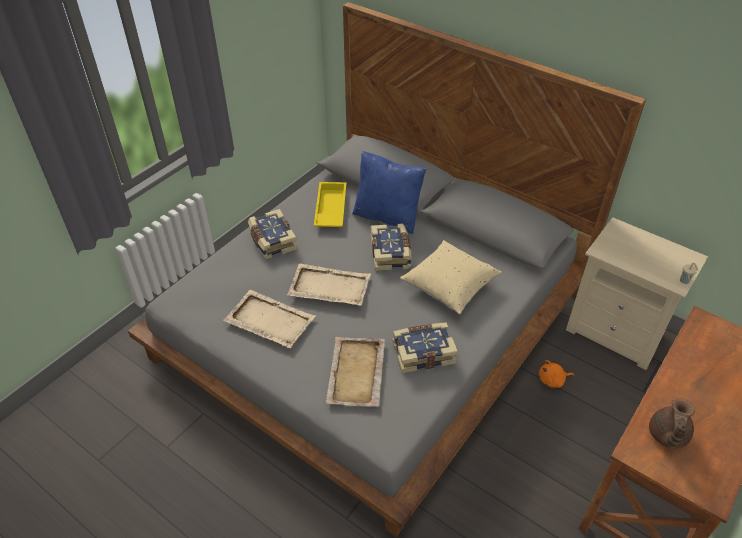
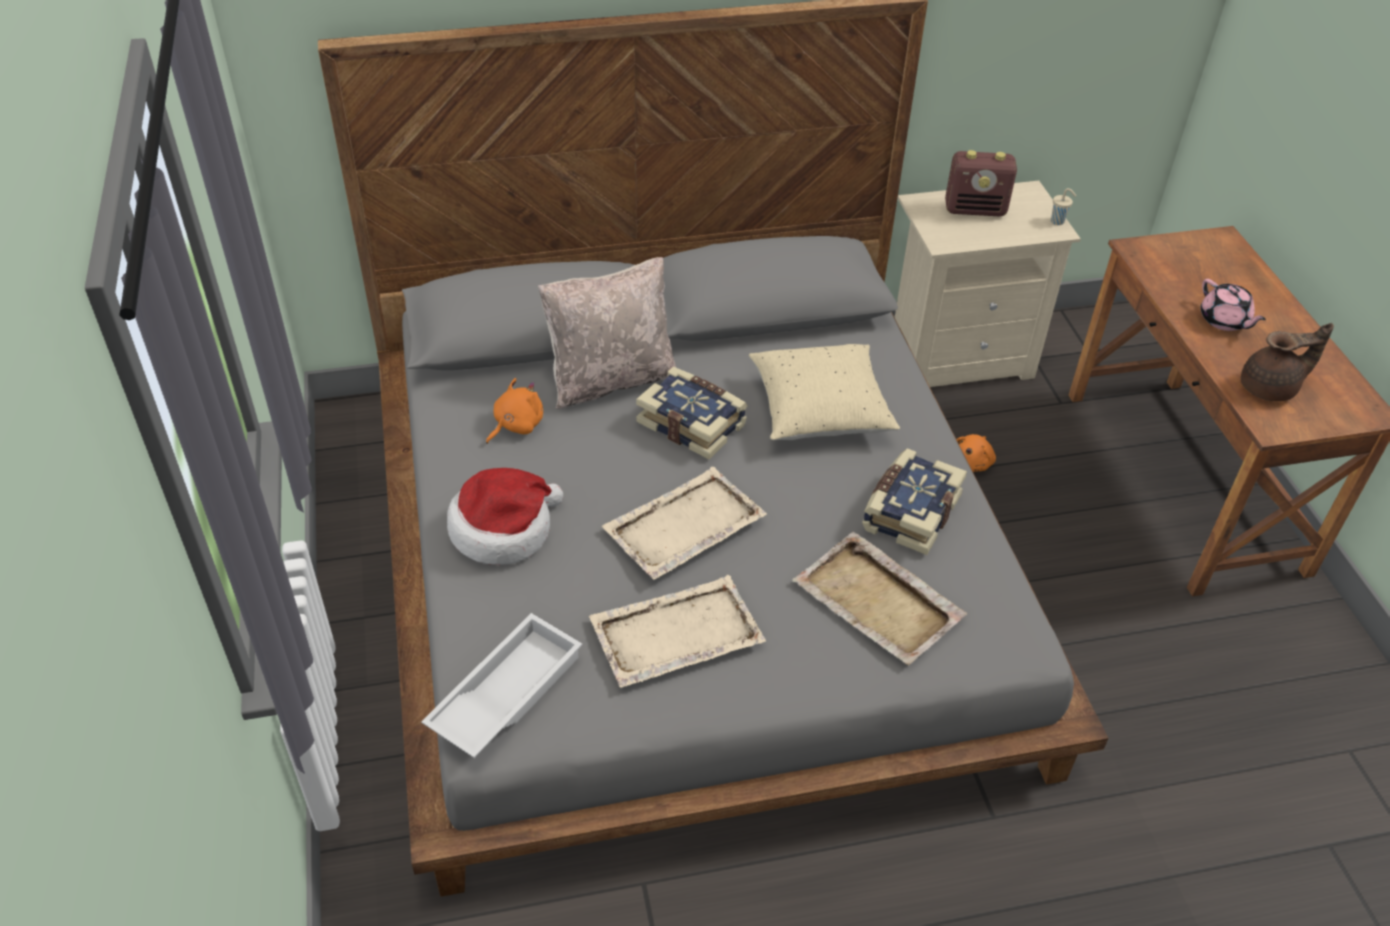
camera: 50 degrees left, 0 degrees up
(192, 292) = (505, 692): none -> white tray
(272, 241) = (503, 529): book -> hat
(330, 209) = (516, 425): yellow tray -> orange plush toy
(387, 216) = (611, 379): blue pillow -> beige pillow
(644, 247) = (975, 210): none -> radio
(666, 436) = (1270, 388): brown teapot -> brown teapot turned 75 degrees counterclockwise
(697, 387) = (1224, 321): none -> pink teapot

